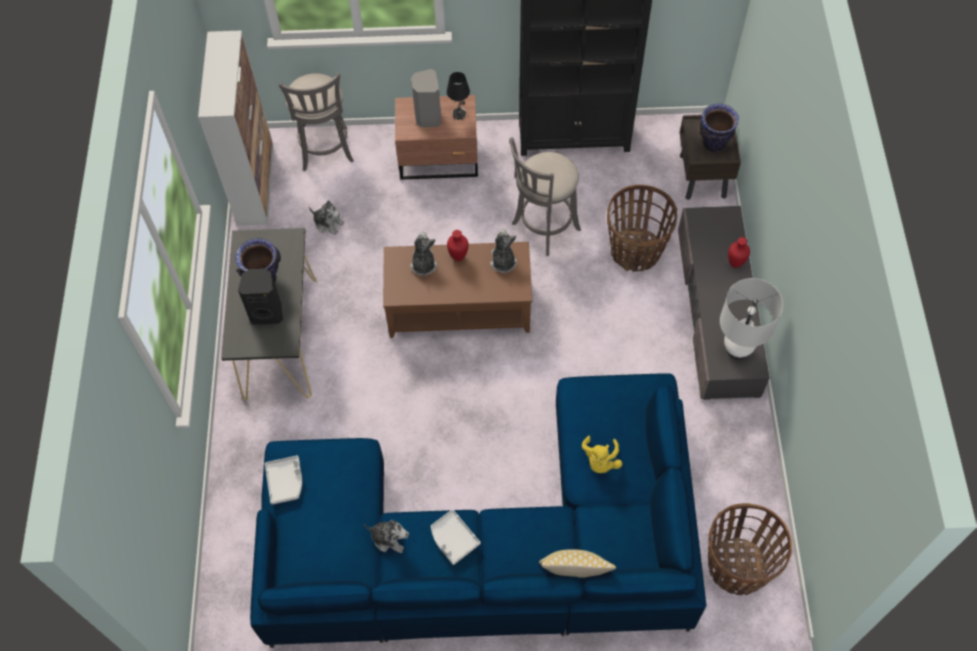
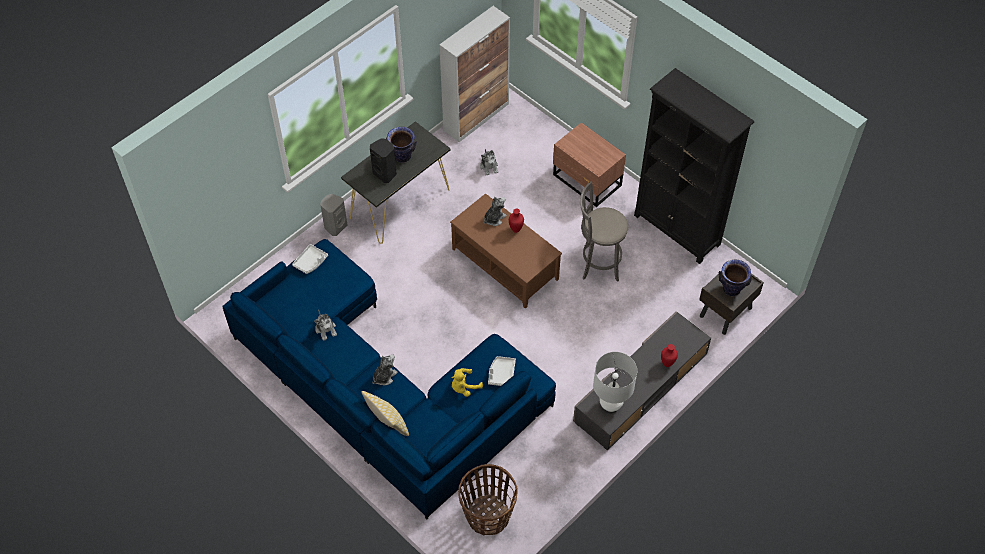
camera: 45 degrees right, 5 degrees down
(325, 152) = (531, 129): grey stool -> none
(427, 117) = (585, 146): grey speaker -> grey speaker (335, 226)
(453, 539) = (352, 356): white tray -> white tray (501, 374)
(459, 113) = (605, 157): black table lamp -> none
(503, 261) = (536, 251): plush toy -> plush toy (384, 376)
(635, 251) = (635, 318): basket -> none

